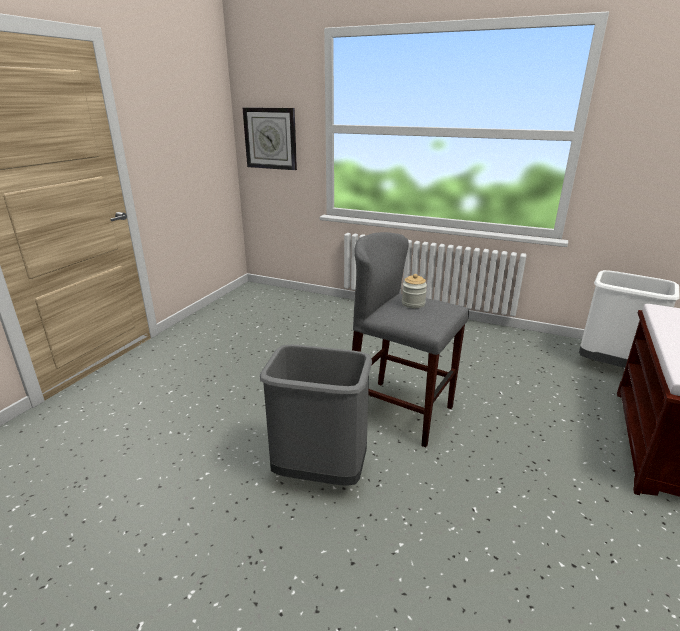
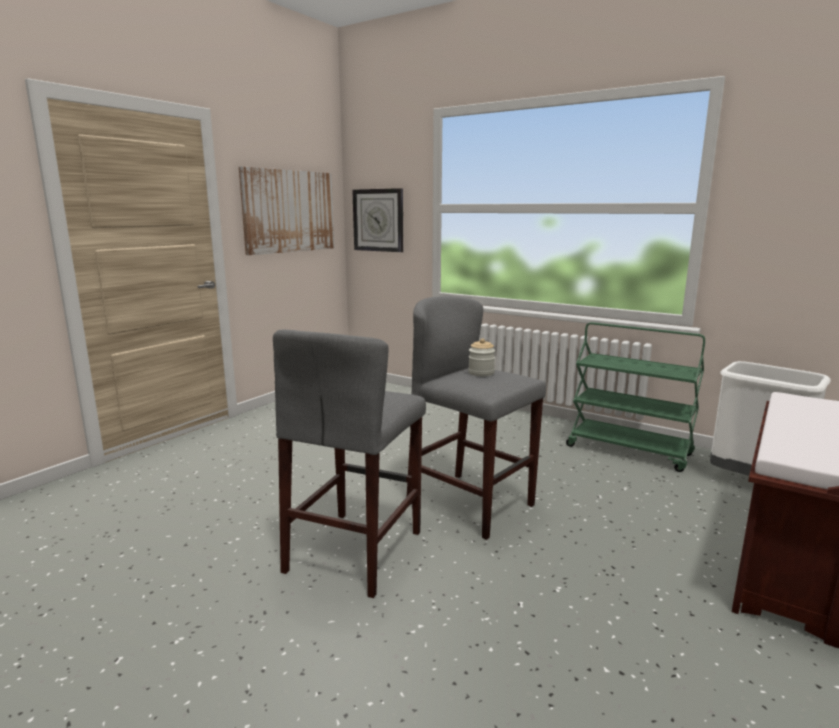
camera: 10 degrees right, 10 degrees down
(186, 133) = (289, 211): none -> picture
(319, 473) = (355, 551): grey trash can -> grey stool
(509, 344) = (629, 450): none -> green cart

